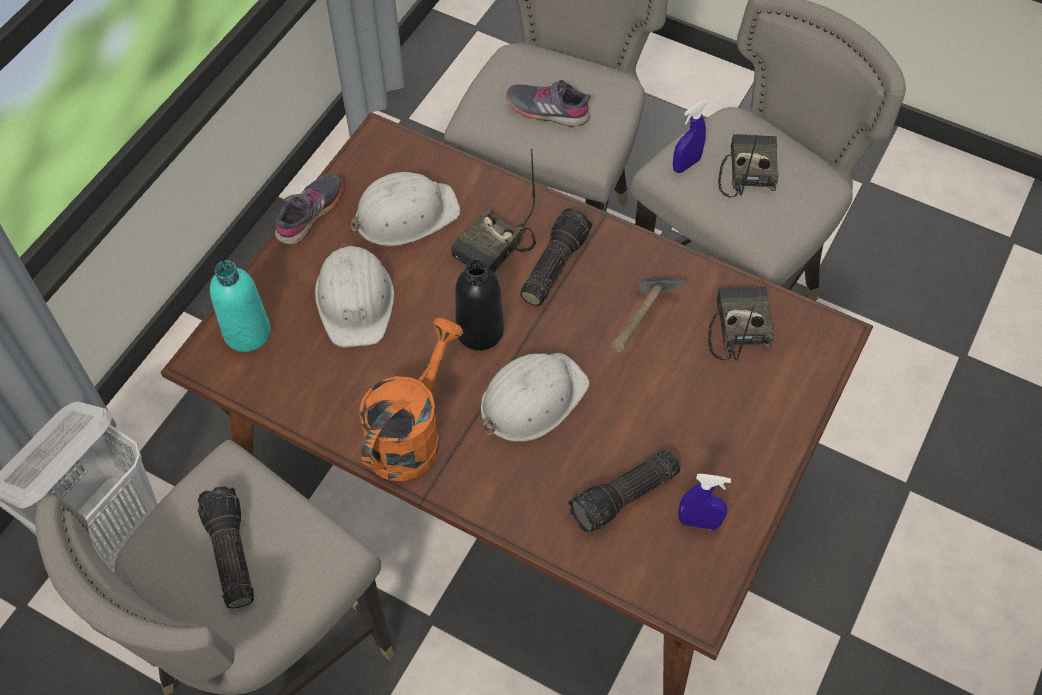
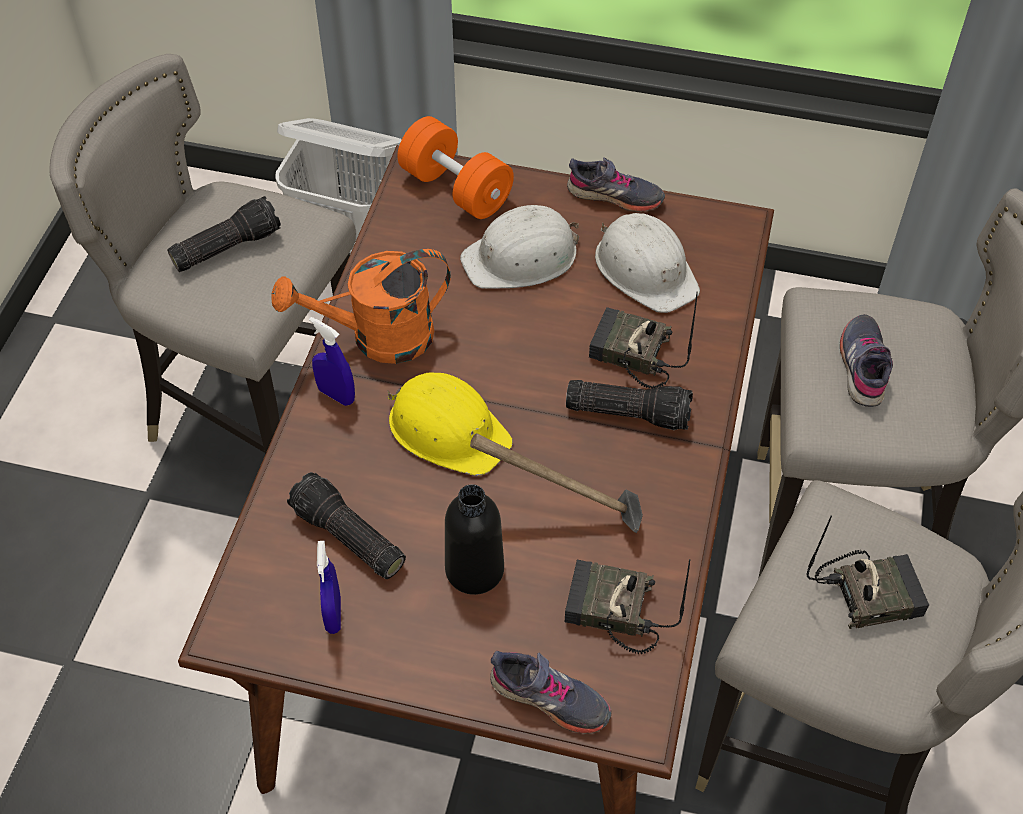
camera: 75 degrees right, 5 degrees down
(247, 332) = (456, 189): turquoise bottle -> orange dumbbell
(410, 433) = (378, 338): orange watering can -> orange watering can turned 150 degrees clockwise
(480, 331) = (518, 366): black bottle -> black bottle (474, 570)
(531, 399) = (448, 429): white hard hat -> yellow hard hat
(686, 164) = (848, 524): blue spray bottle -> blue spray bottle (336, 395)
(737, 326) = (611, 612): radio -> radio turned 150 degrees counterclockwise
(804, 384) = (549, 699): none -> grey shoe

